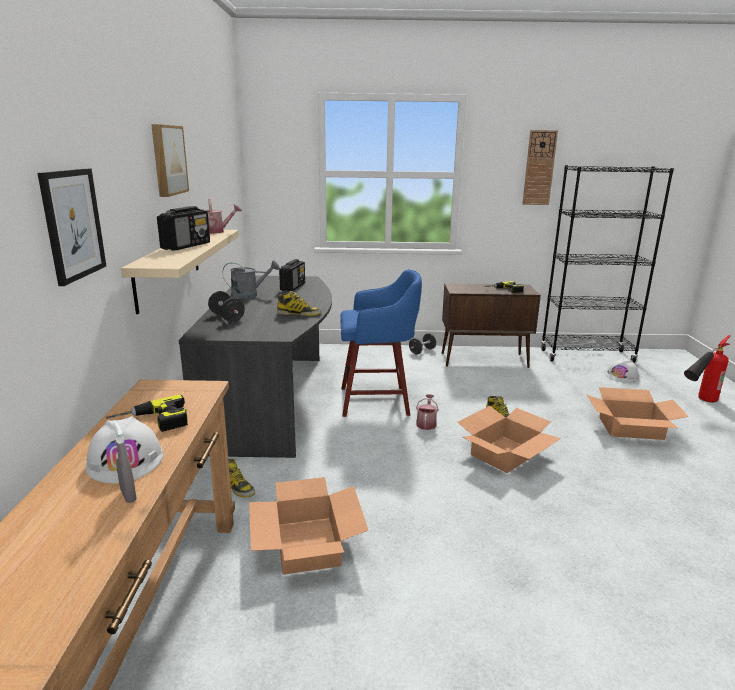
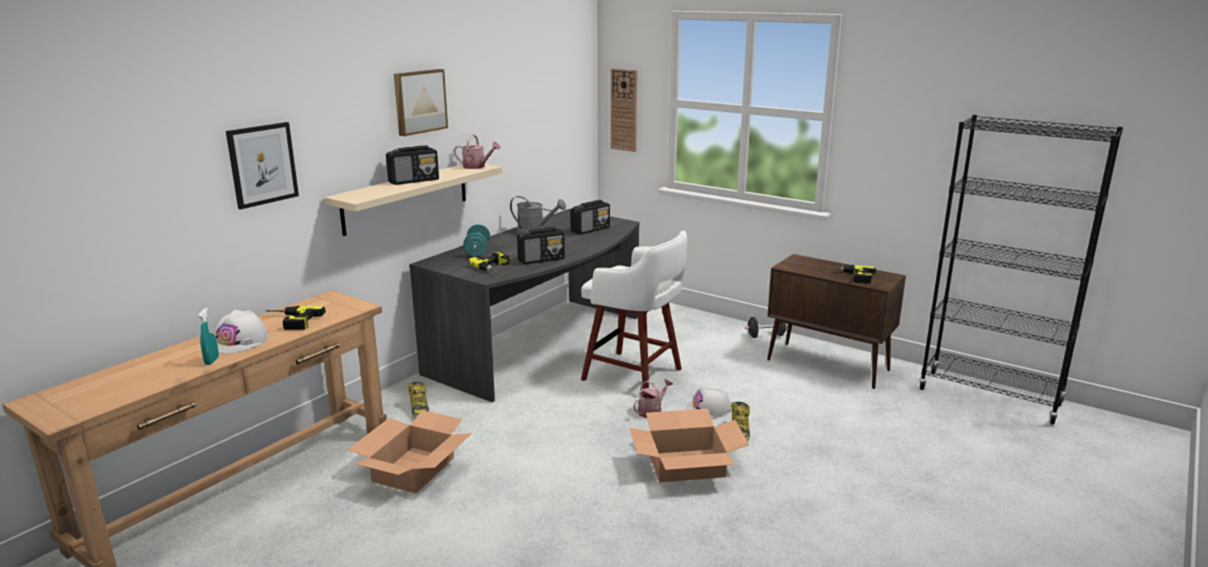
camera: 35 degrees right, 0 degrees up
(128, 495) = (212, 361): grey spray bottle -> turquoise spray bottle
(227, 317) = (477, 251): black dumbbell -> turquoise dumbbell
(272, 327) = (496, 268): none -> power drill
(299, 314) = (541, 260): boot -> radio
(377, 401) = (635, 375): blue stool -> white stool
(539, 168) = (940, 115): wall clock -> wall clock (624, 110)
(622, 376) = (996, 435): white hard hat -> white hard hat (709, 408)
(631, 428) = (889, 494): cardboard box -> none
(699, 402) = (1059, 500): fire extinguisher -> none

